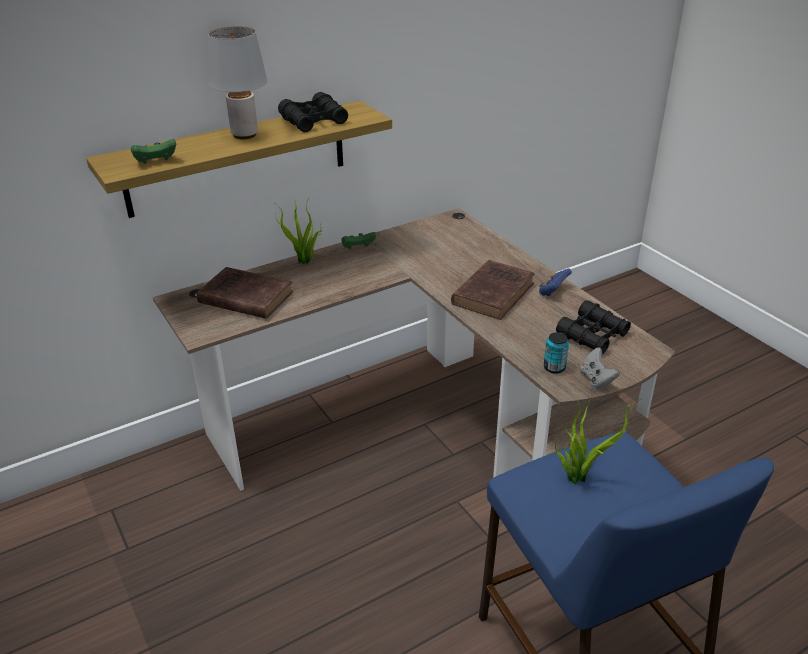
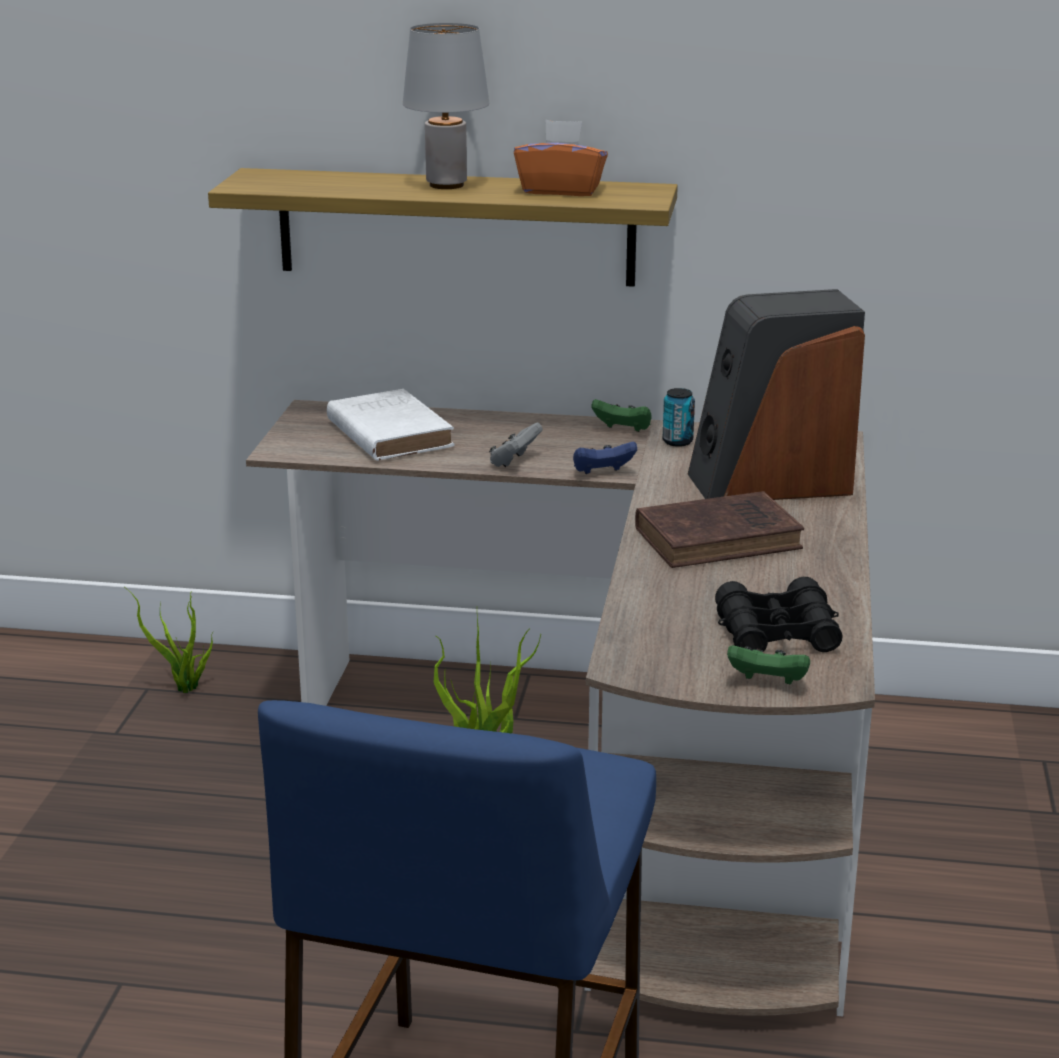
camera: 40 degrees right, 10 degrees down
(156, 162) = (295, 186): green game controller -> green game controller (768, 683)
(244, 297) = (388, 432): brown book -> white book
(304, 262) = (526, 422): potted plant -> potted plant (185, 689)
(314, 121) = (561, 190): black binoculars -> orange tissue box
(466, 252) = (770, 483): none -> speaker
(553, 292) = (815, 568): blue game controller -> blue game controller (602, 473)
(554, 367) = (647, 642): can -> can (677, 441)
(596, 379) = (682, 677): grey game controller -> grey game controller (514, 462)

